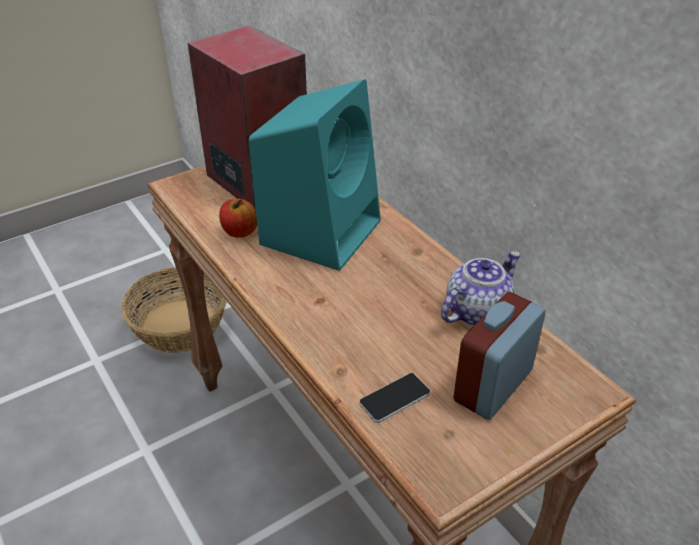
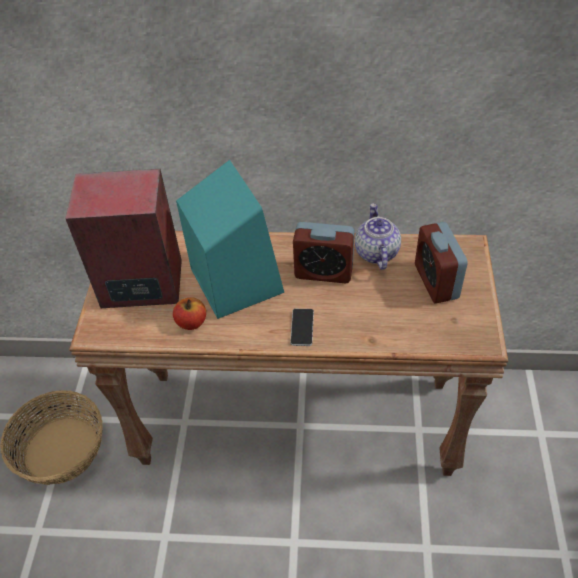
camera: 50 degrees left, 10 degrees up
(395, 398) = (412, 327): phone -> phone (302, 327)
(400, 285) = (323, 272): none -> alarm clock

